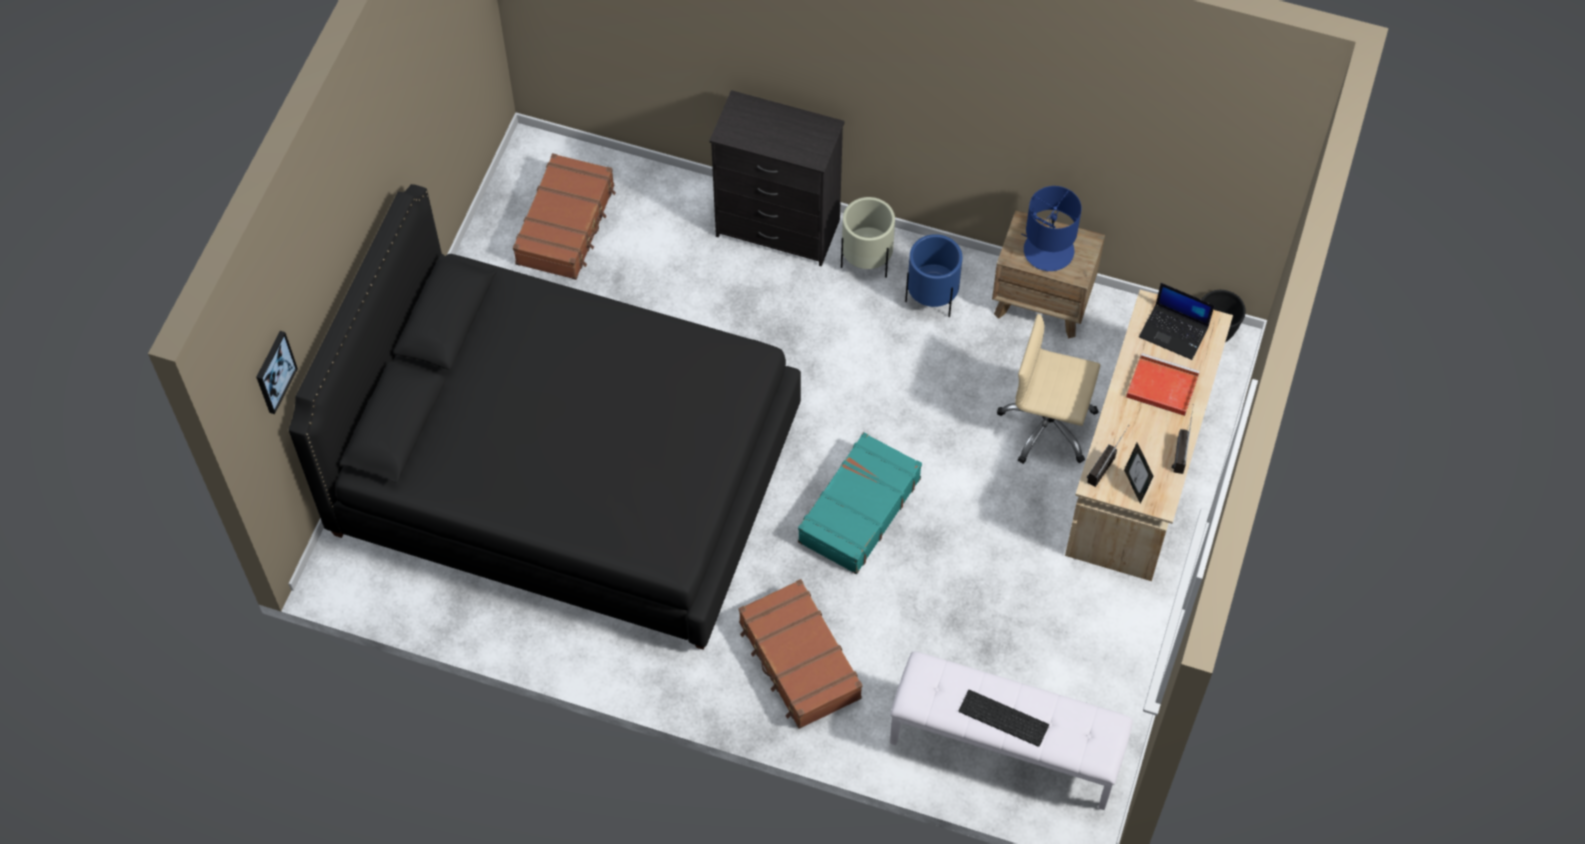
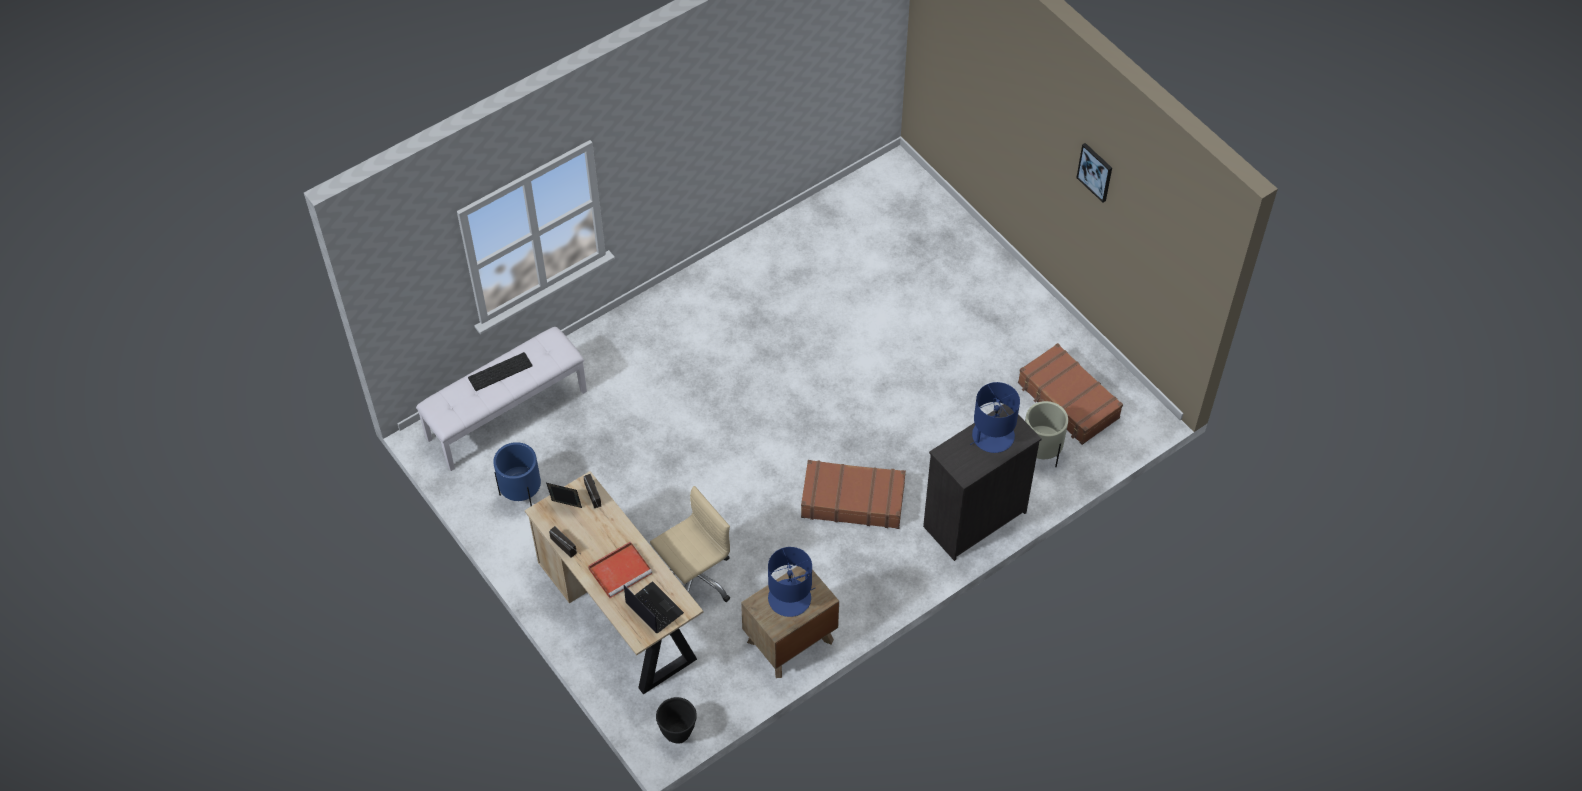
camera: 125 degrees right, 5 degrees down
(274, 372) = (946, 34): picture -> picture (1095, 172)
(567, 473) = (873, 304): black bed -> none
(761, 130) = (992, 436): none -> blue table lamp
(799, 661) = (650, 347): brown suitcase -> brown suitcase (852, 500)
(858, 510) = (722, 436): turquoise suitcase -> none
(866, 261) = (906, 555): beige planter -> beige planter (1041, 453)
(932, 299) = (845, 575): blue planter -> blue planter (521, 494)
(1175, 332) = (653, 608): laptop -> laptop turned 75 degrees clockwise

